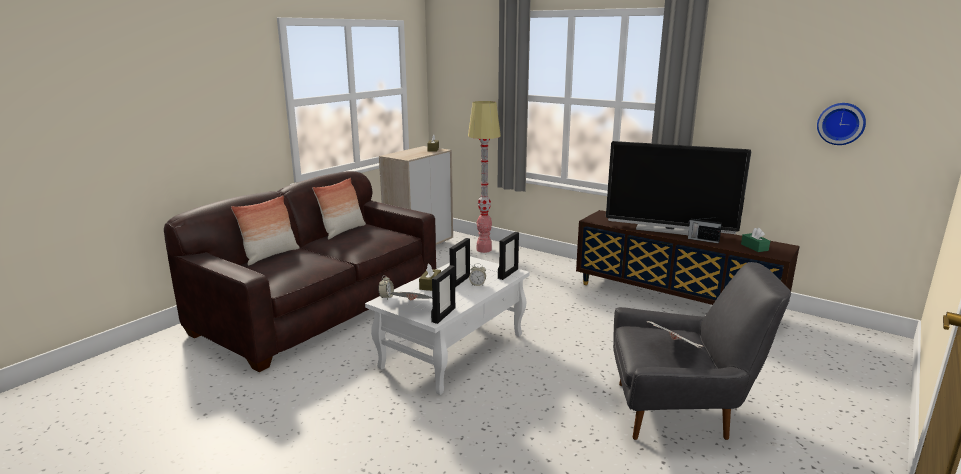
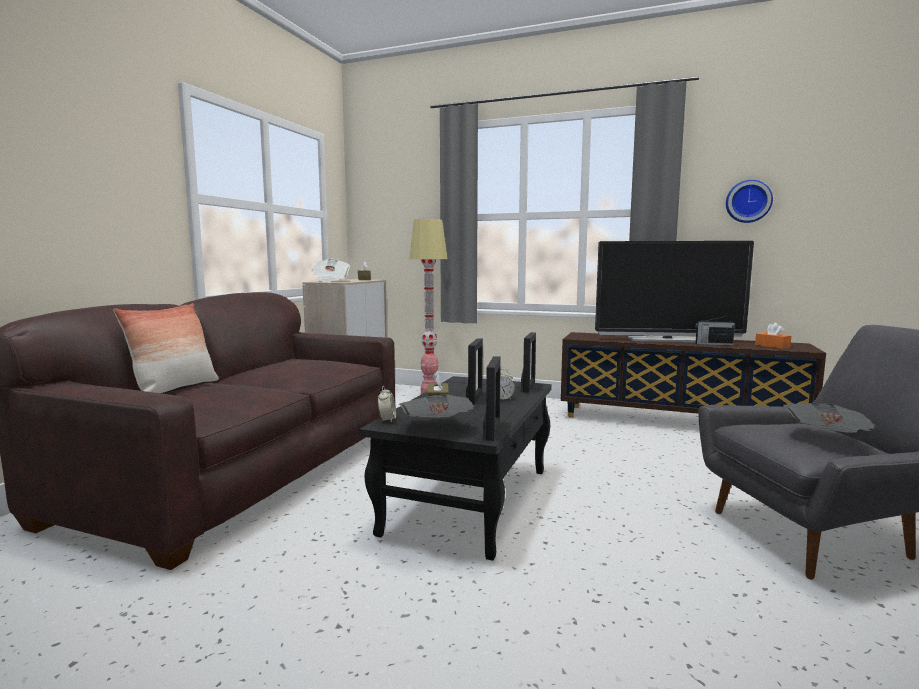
camera: 15 degrees left, 10 degrees down
(342, 231) = (272, 363): pillow -> none
(403, 153) = (330, 281): none -> newspaper
(454, 350) = (470, 499): white coffee table -> black coffee table
(754, 247) = (772, 346): green tissue box -> orange tissue box
(841, 123) = (834, 210): wall clock -> wall clock (748, 201)

